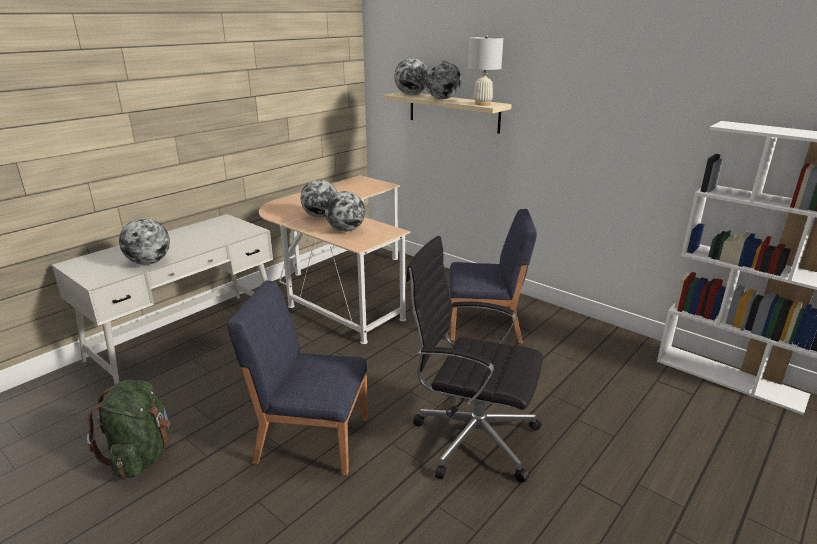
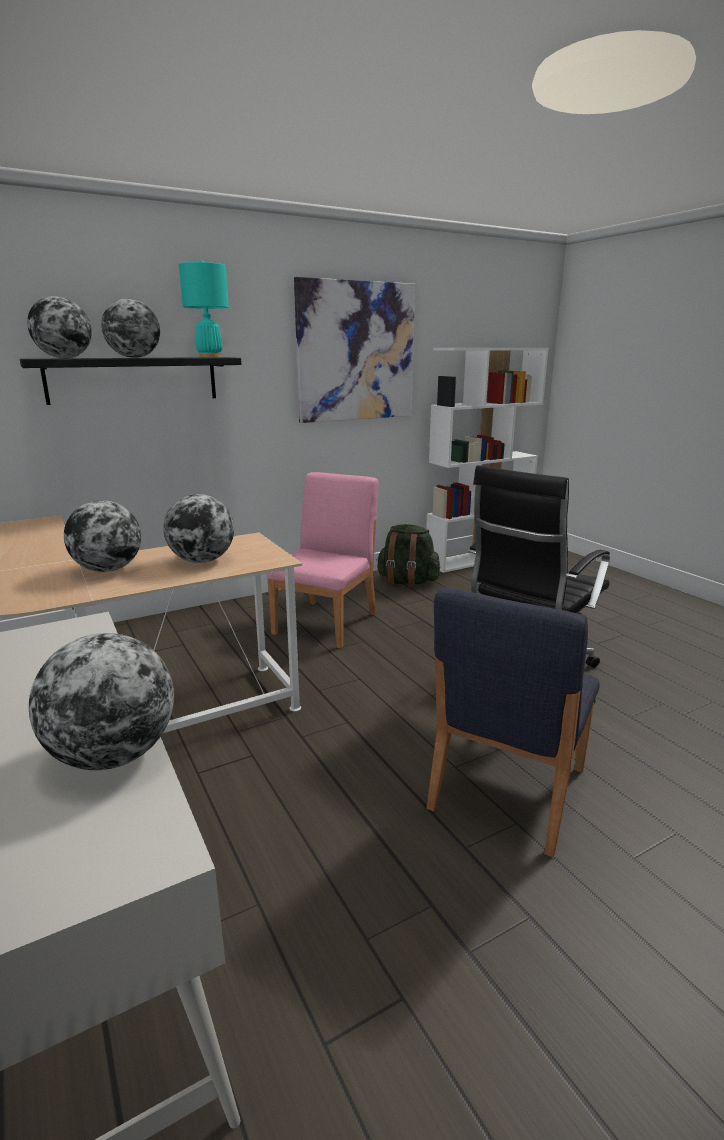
camera: 70 degrees left, 5 degrees down
(141, 455) = (511, 1037): green backpack -> green backpack (407, 582)
(453, 111) = (133, 379): beige shelf -> black shelf
(482, 104) = (210, 357): white table lamp -> turquoise table lamp
(485, 326) = (327, 623): blue chair -> pink chair
(626, 113) = (356, 352): none -> picture

